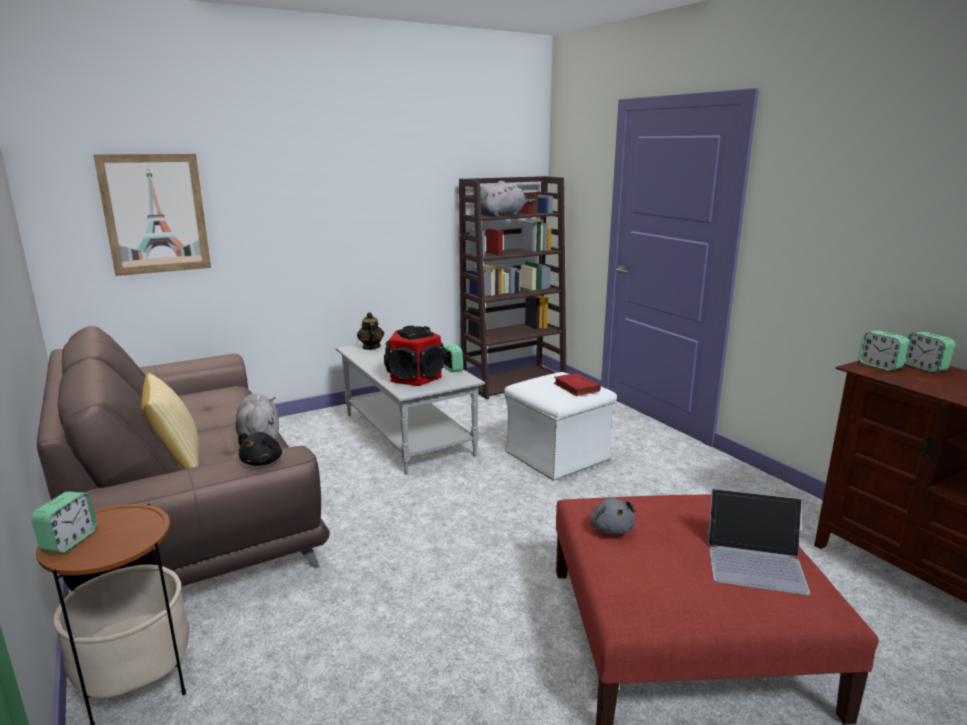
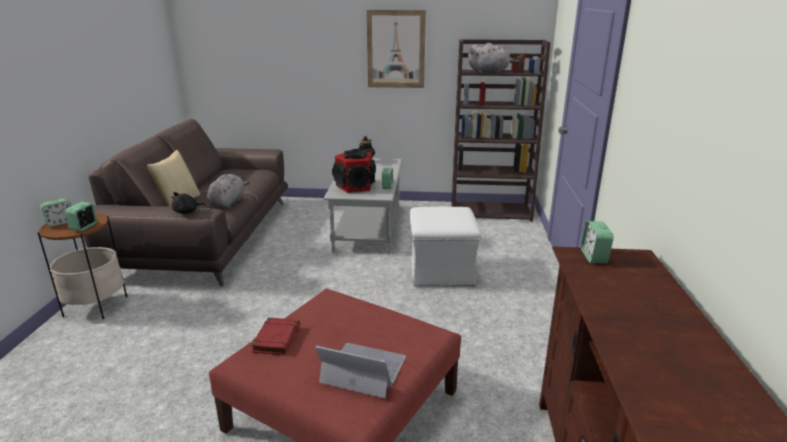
camera: 35 degrees right, 5 degrees up
(155, 214) = (244, 54): picture -> picture (396, 49)
(576, 387) = (451, 220): red book -> red book (276, 339)
(611, 529) = (315, 314): grey plush toy -> none
(755, 561) = (362, 370): laptop -> laptop turned 150 degrees clockwise
(924, 367) = (637, 270): alarm clock -> alarm clock (84, 227)

